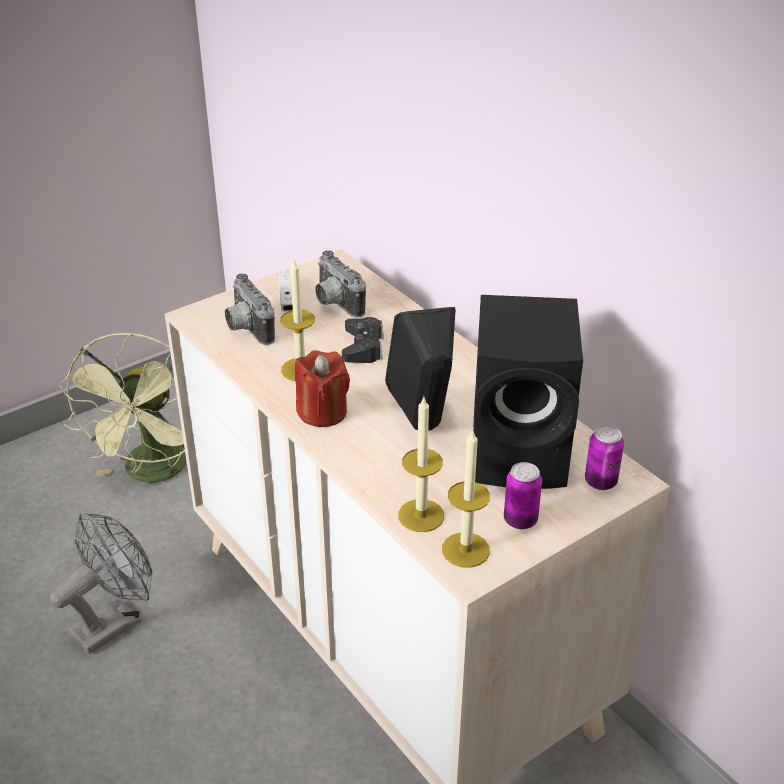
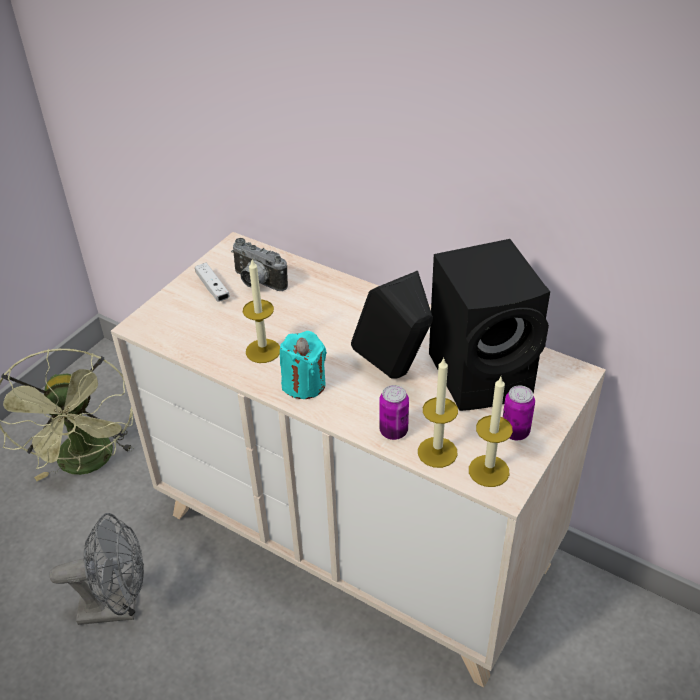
camera: 20 degrees left, 5 degrees up
(114, 621) = (118, 607): grey fan -> grey fan turned 60 degrees clockwise
(246, 328) = (193, 325): camera -> none
(322, 412) = (304, 384): red candle -> turquoise candle
(363, 347) = (303, 316): black game controller -> none
(600, 482) = (555, 381): can -> can (393, 431)

